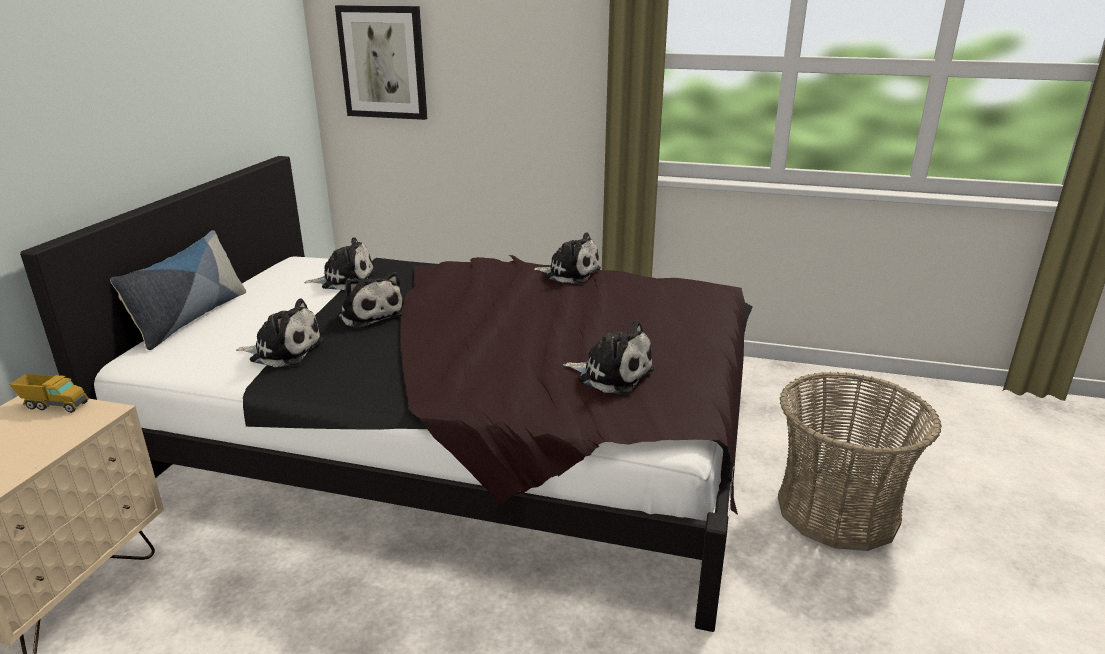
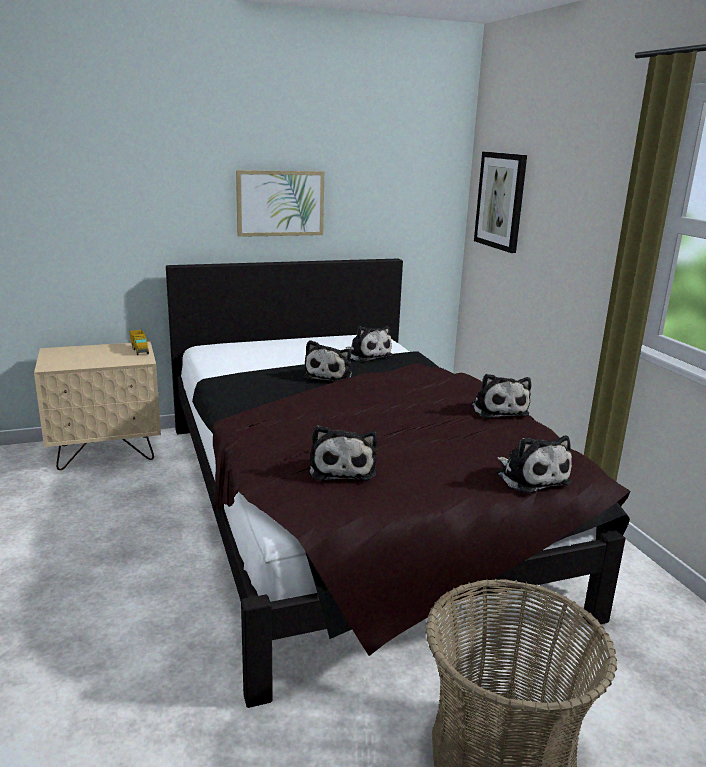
camera: 55 degrees right, 5 degrees down
(139, 109) = (280, 203): none -> picture
(191, 318) = (262, 341): pillow -> none
(283, 351) = (252, 371): plush toy -> plush toy (530, 477)

